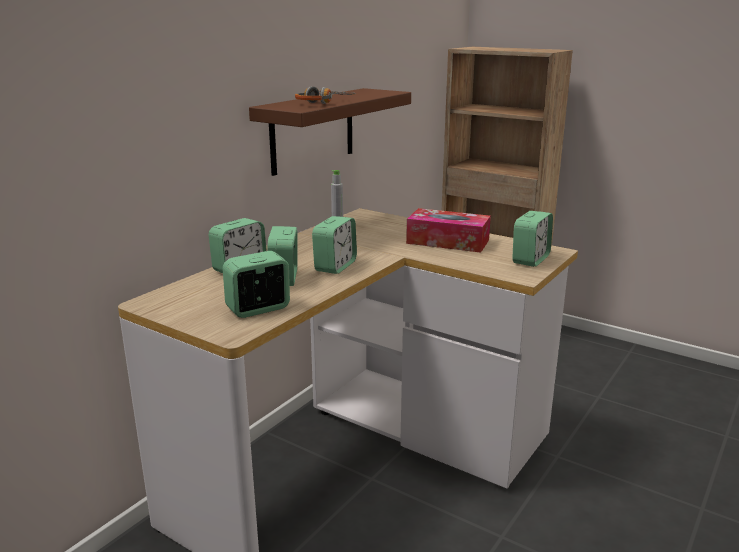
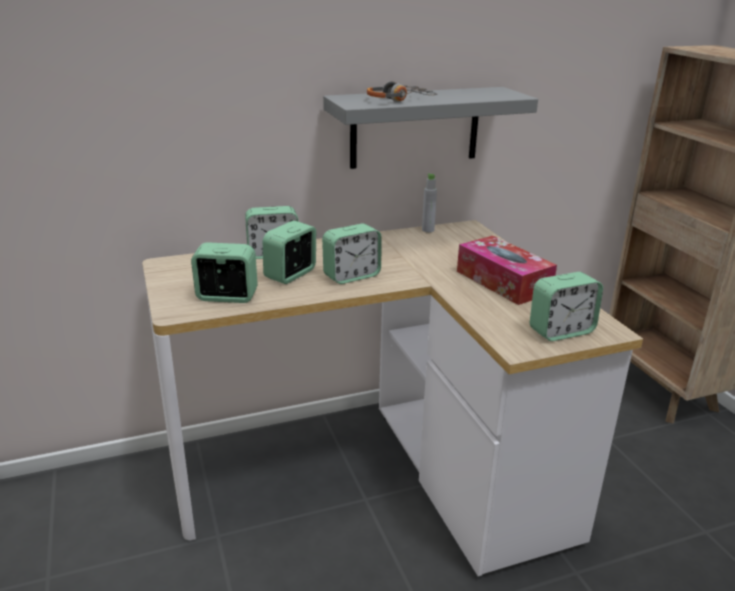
camera: 35 degrees right, 5 degrees up
(312, 130) = (415, 127): brown shelf -> grey shelf

